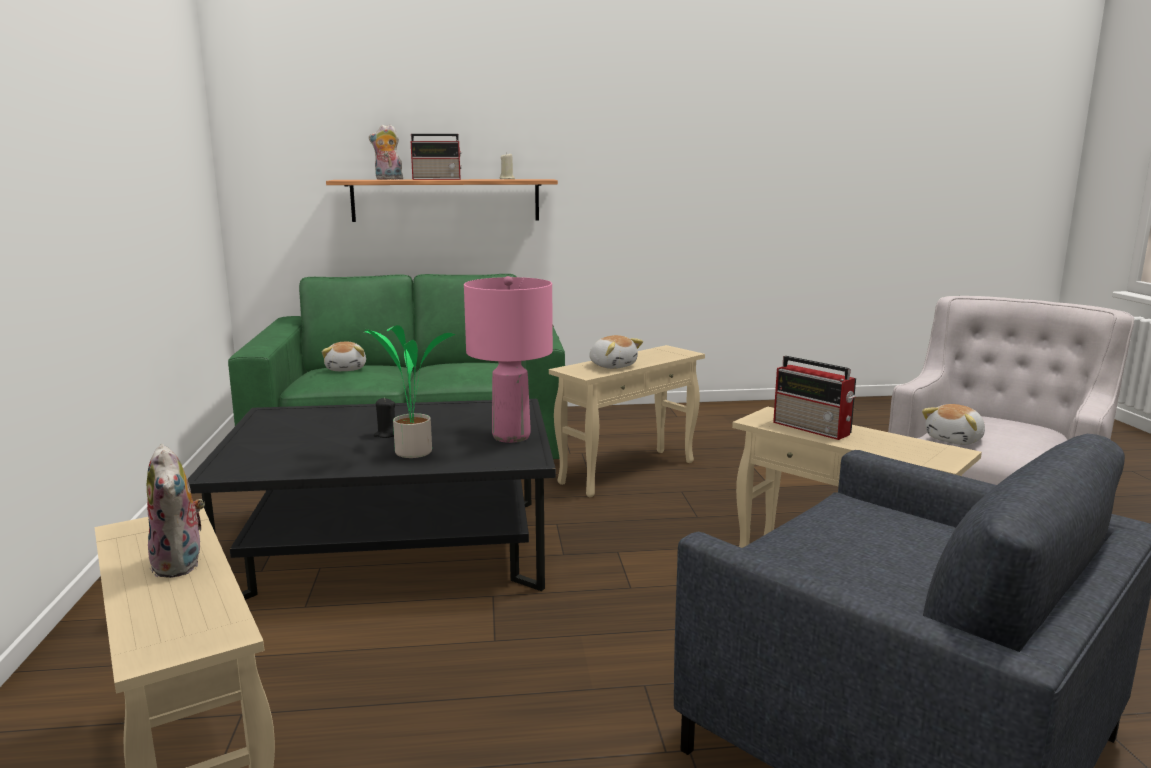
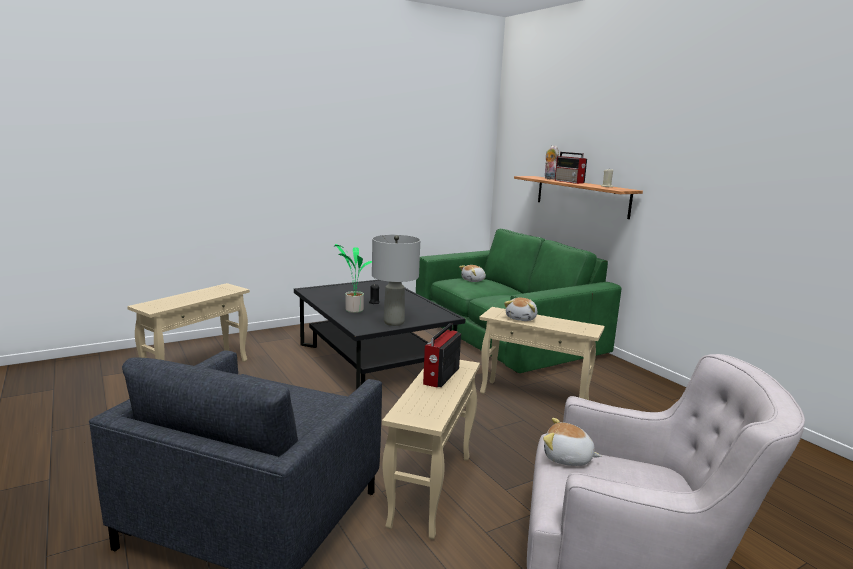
camera: 65 degrees right, 0 degrees up
(181, 564) = (200, 296): plush toy -> none
(510, 436) = (394, 322): pink table lamp -> grey table lamp

